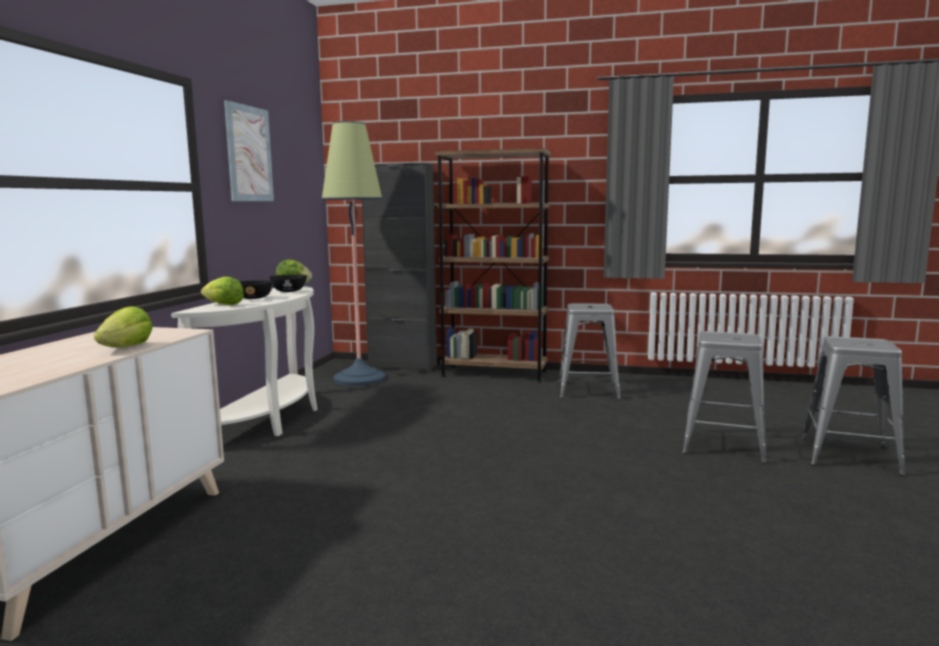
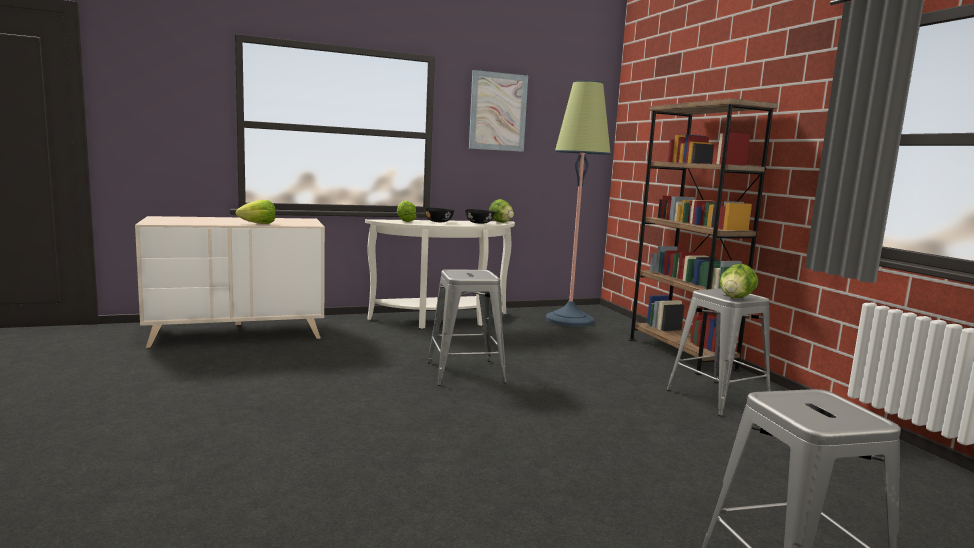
camera: 55 degrees right, 0 degrees up
(403, 366) = (627, 324): black cabinet -> none
(603, 307) = (736, 298): none -> lettuce
(723, 445) = (673, 490): grey stool -> grey stool (466, 372)

